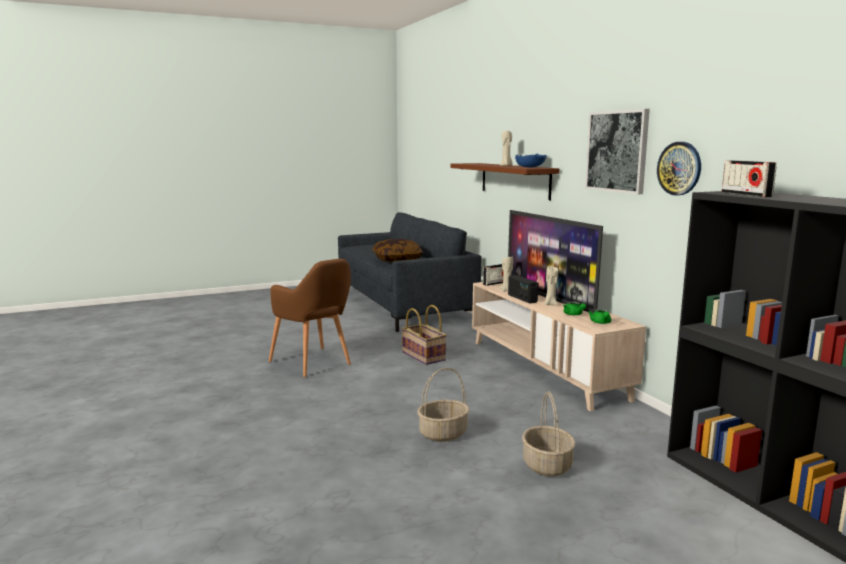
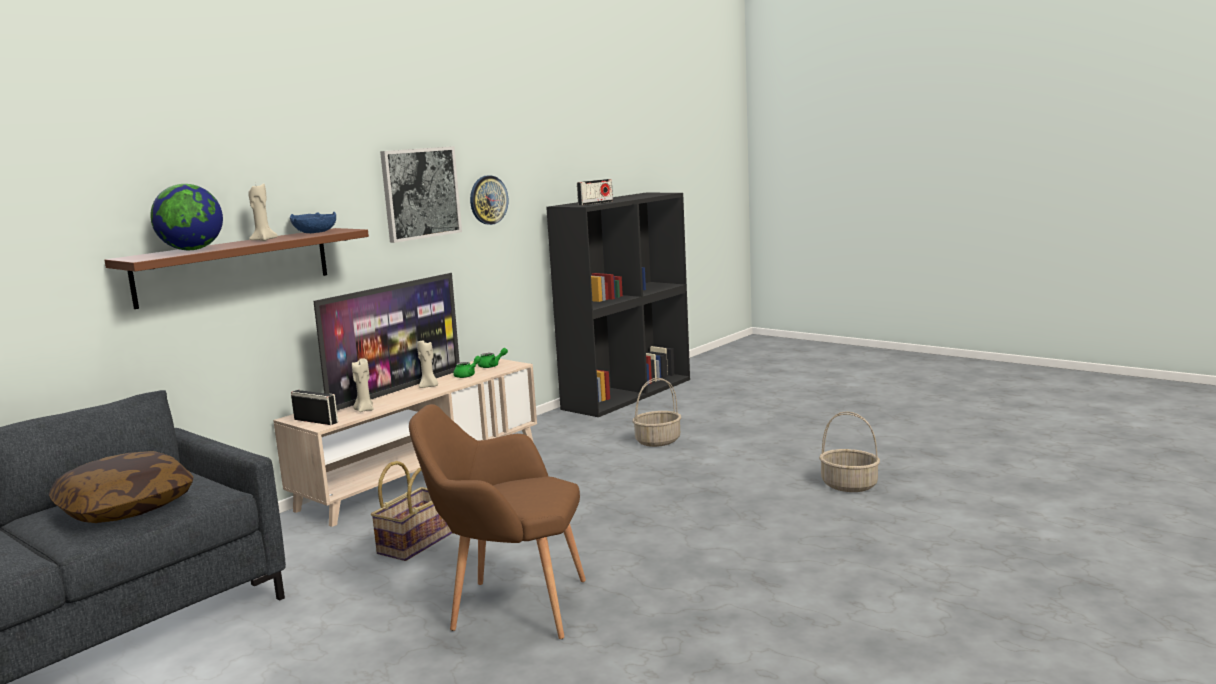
camera: 115 degrees left, 0 degrees up
(314, 364) = (509, 606): brown armchair -> brown armchair turned 105 degrees counterclockwise
(443, 434) = (647, 479): basket -> basket (849, 485)
(484, 164) = (192, 250): none -> globe
(522, 298) = (408, 398): radio -> none

